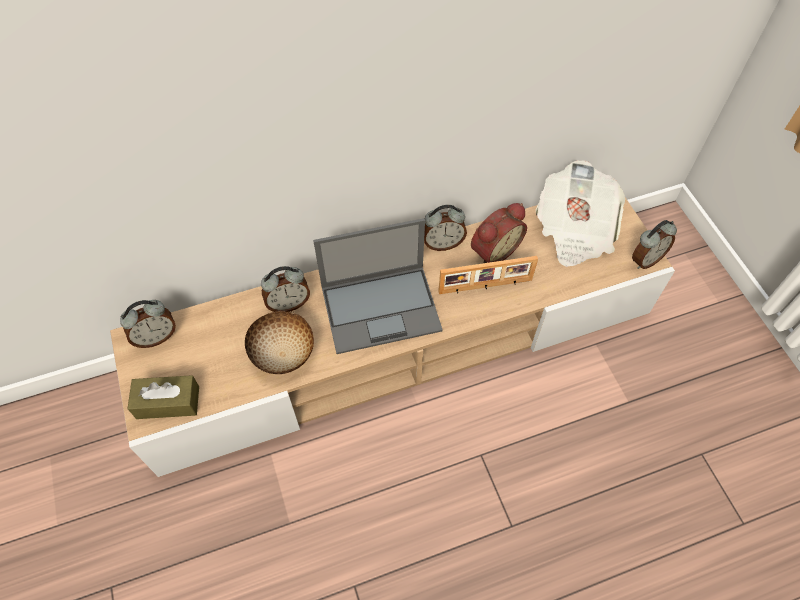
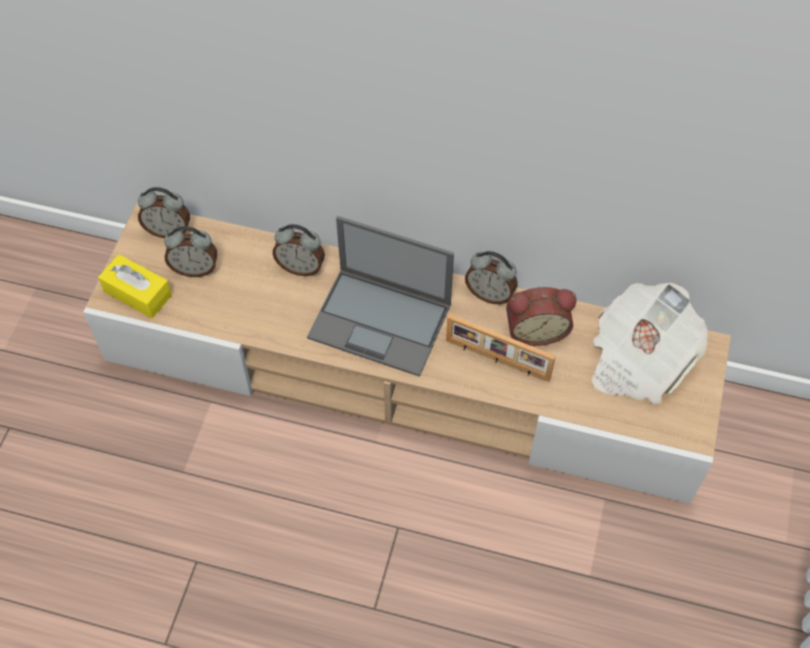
camera: 35 degrees right, 0 degrees up
(168, 402) = (138, 293): brown tissue box -> yellow tissue box
(284, 355) = (261, 311): bowl -> none
(645, 259) = (689, 433): alarm clock -> alarm clock (195, 268)

